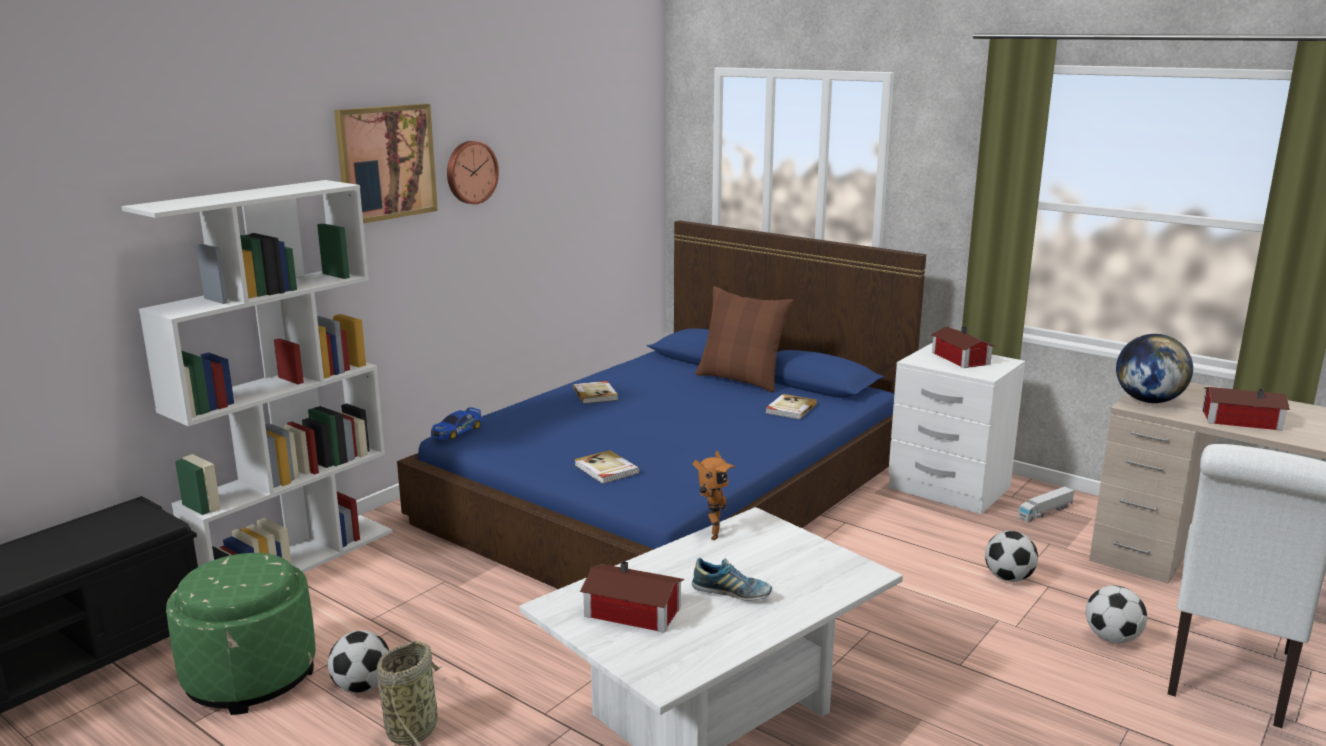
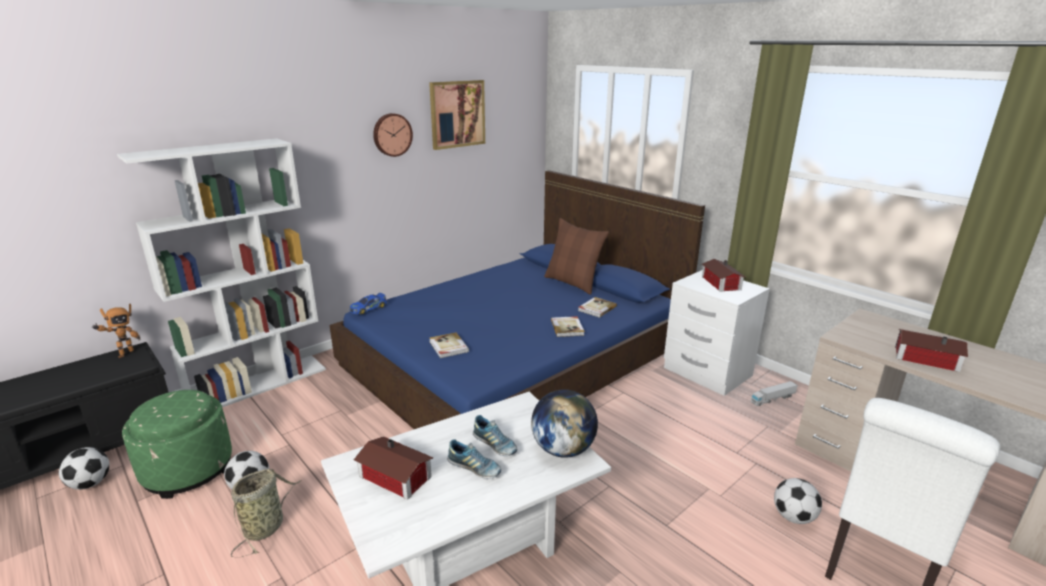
camera: 10 degrees right, 5 degrees up
(386, 162) = (325, 127): picture -> picture (457, 114)
(596, 394) = (471, 287): book -> book (567, 328)
(711, 534) = (486, 412): toy robot -> toy robot (124, 353)
(744, 567) = (495, 445): none -> shoe
(1008, 578) = (728, 452): football -> football (90, 484)
(1148, 401) = (852, 333): globe -> globe (563, 449)

